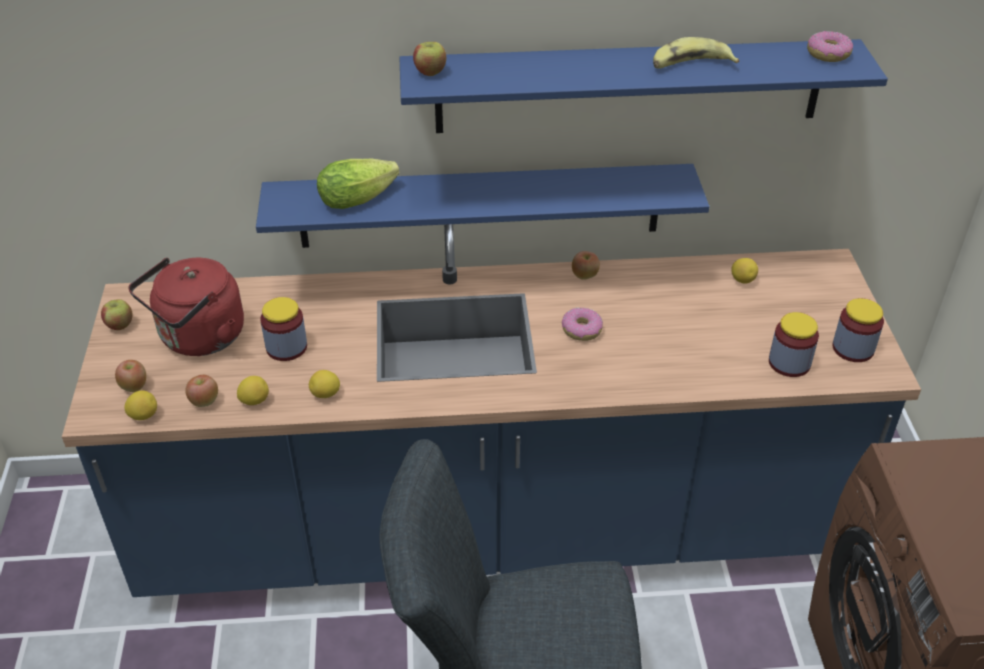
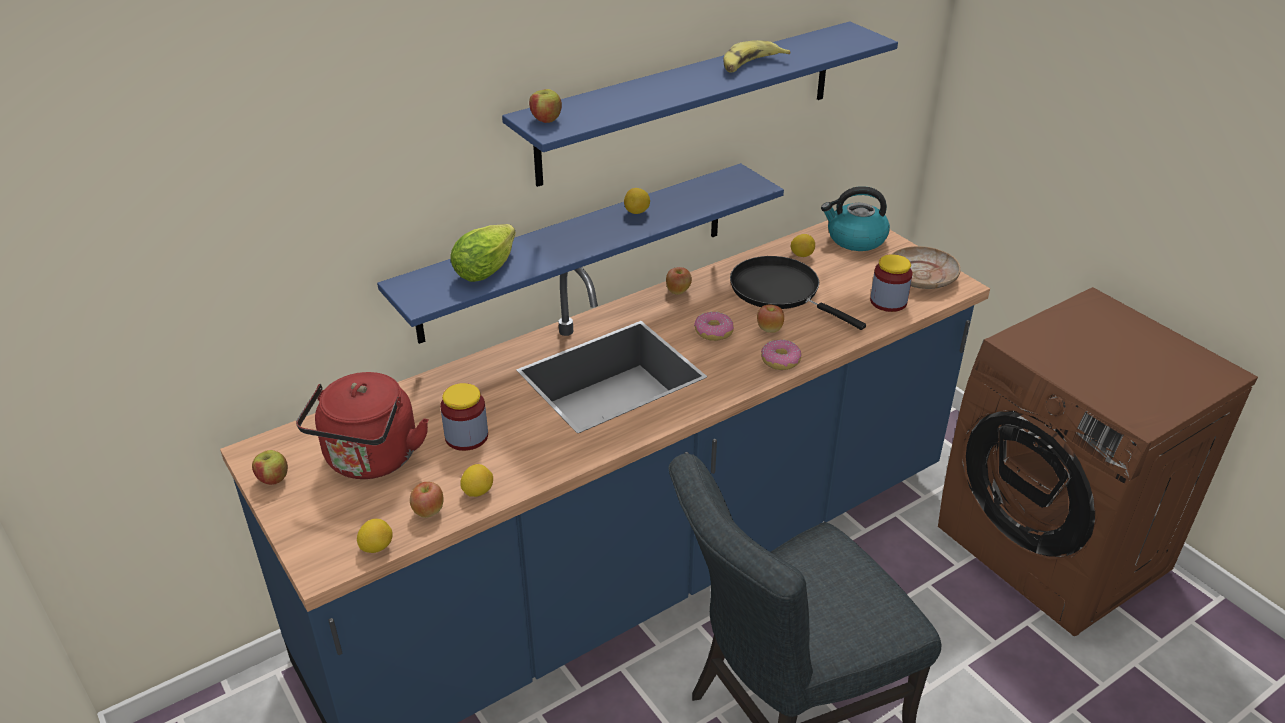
camera: 30 degrees left, 5 degrees down
(134, 386) = (342, 526): apple -> apple (769, 329)
(326, 394) = (541, 461): lemon -> lemon (637, 212)
(685, 311) = (780, 291): none -> black frying pan
(816, 281) = (855, 239): none -> kettle
(828, 54) = (840, 35): donut -> donut (780, 361)
(853, 348) = (922, 276): jar -> beige plate

